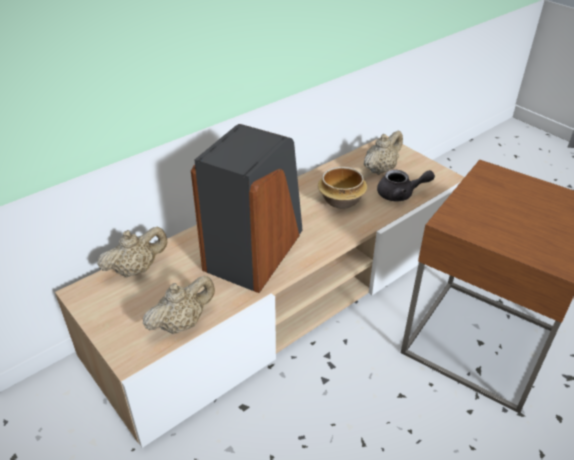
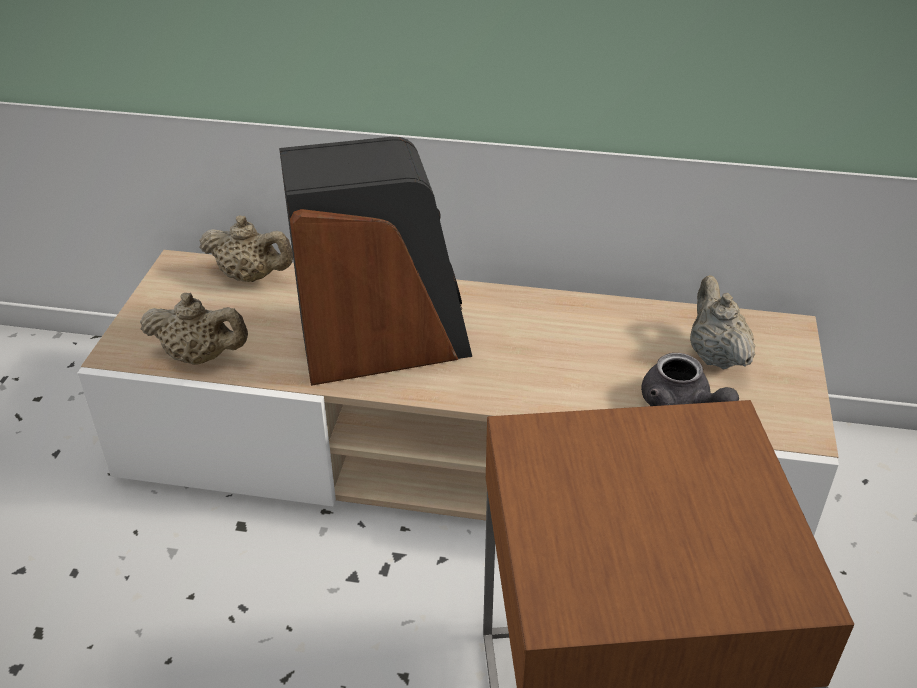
camera: 50 degrees right, 0 degrees up
(341, 201) = (581, 357): bowl -> none
(380, 169) = (715, 355): beige teapot -> beige teapot turned 105 degrees counterclockwise

